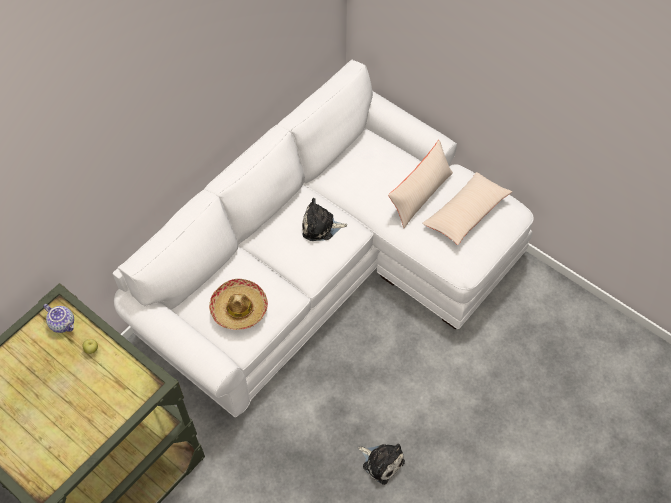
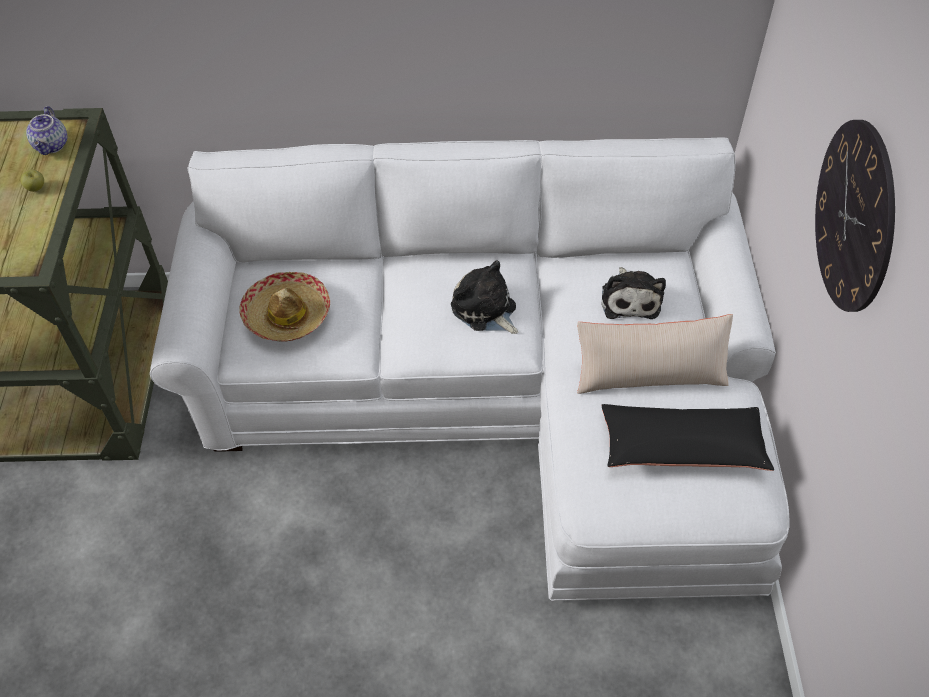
camera: 50 degrees right, 5 degrees down
(381, 462) = (278, 655): plush toy -> plush toy (630, 299)
(466, 213) = (682, 446): beige pillow -> black pillow
(498, 62) = (854, 216): none -> wall clock

